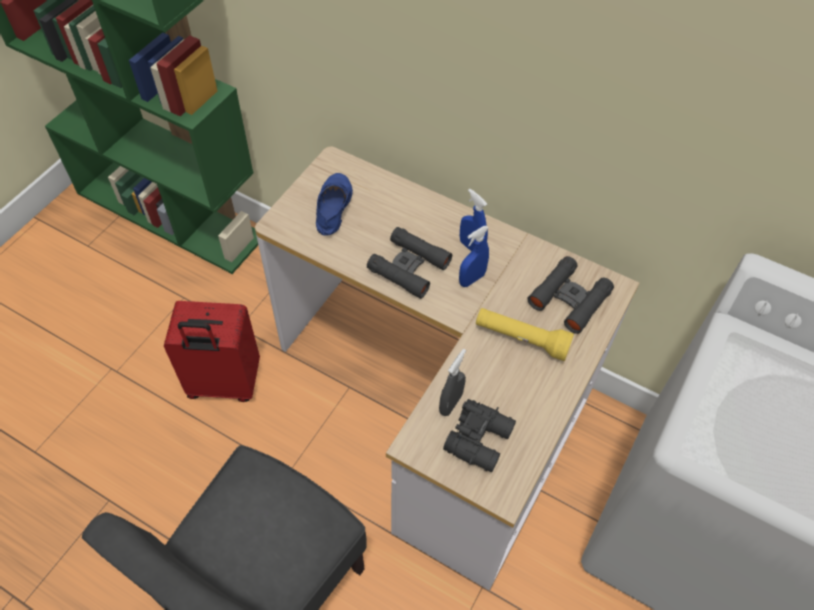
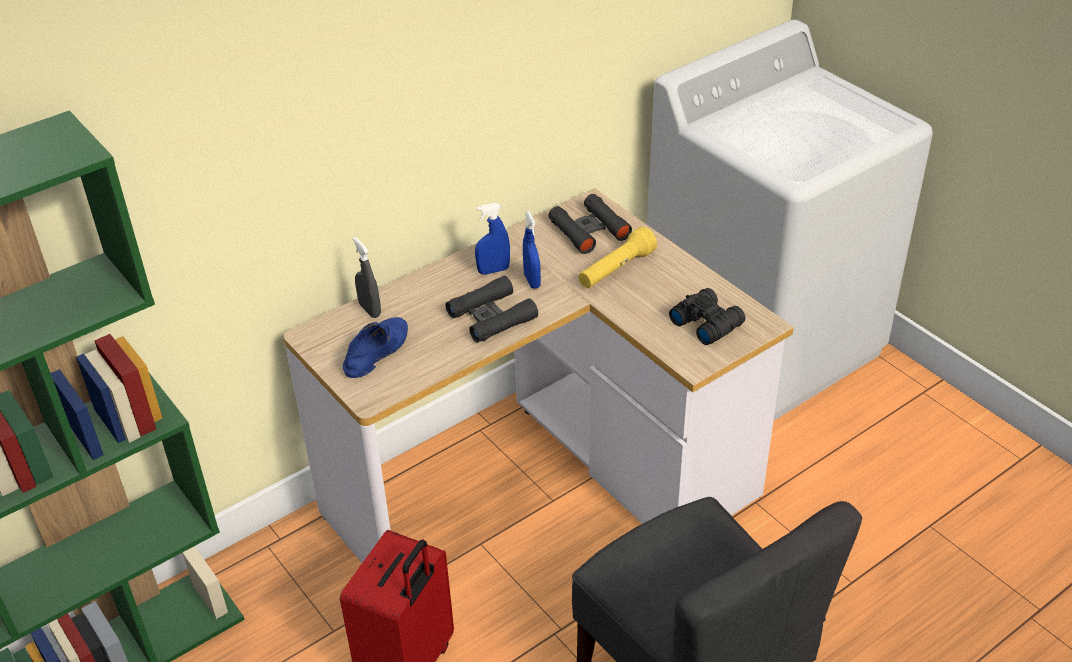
camera: 65 degrees left, 15 degrees down
(332, 207) = (375, 351): blue shoe -> blue shoe turned 90 degrees clockwise
(450, 403) = (662, 331): grey spray bottle -> grey spray bottle (370, 310)

